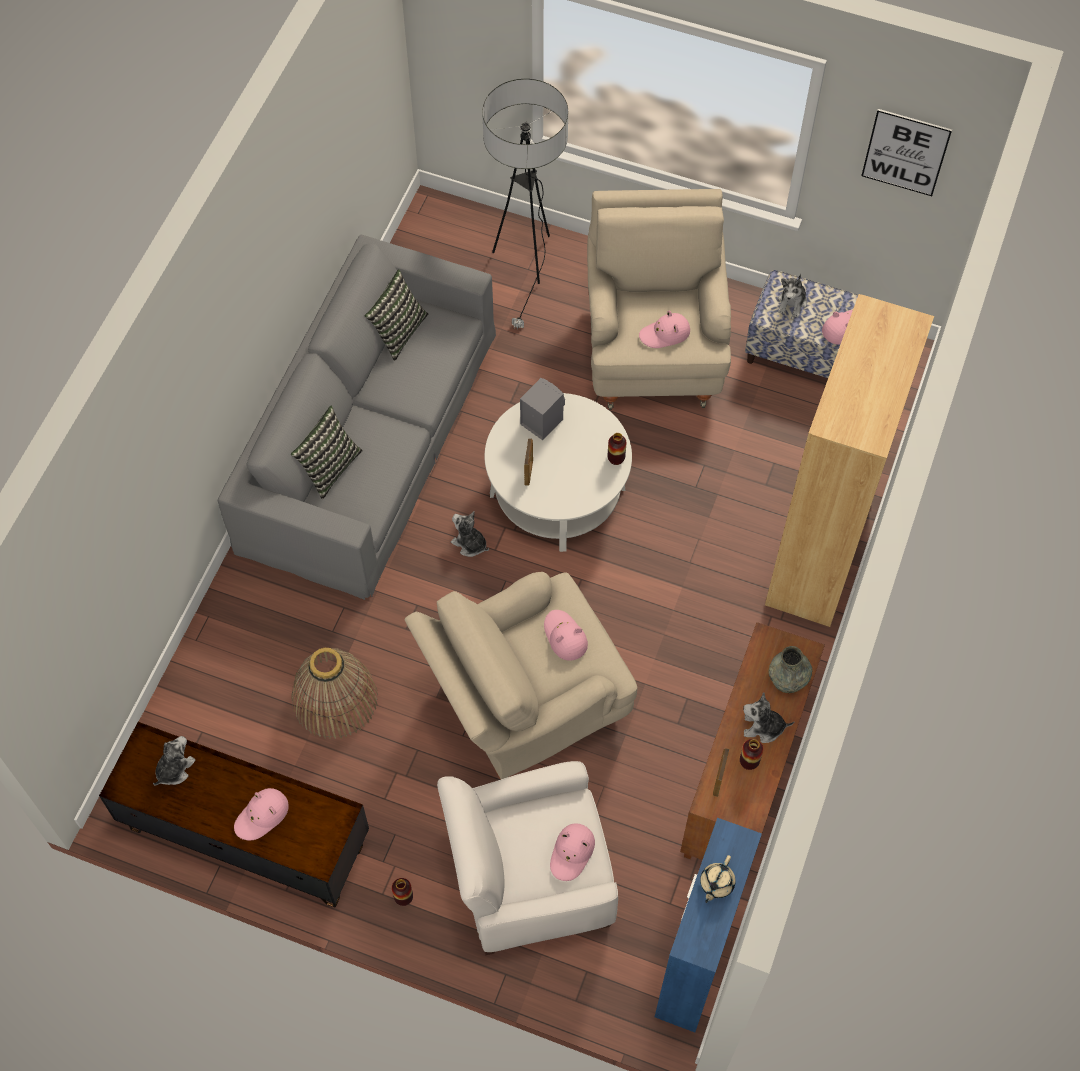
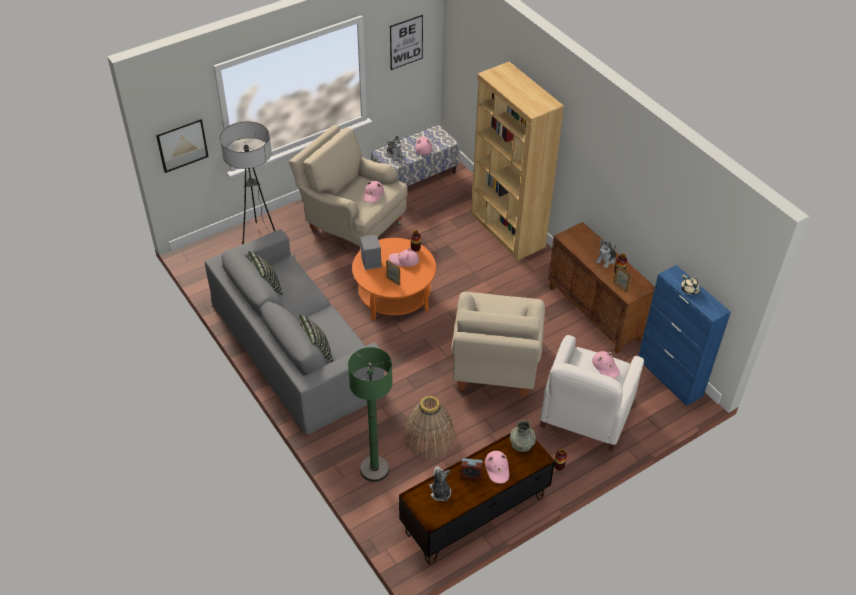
camera: 55 degrees left, 15 degrees down
(229, 788) = (471, 474): none -> alarm clock
(234, 668) = (374, 469): none -> green floor lamp
(459, 57) = (182, 145): none -> picture
(469, 544) = (391, 340): plush toy -> none
(557, 491) = (394, 295): white coffee table -> orange coffee table
(565, 637) = (497, 308): pink hat -> pink hat (404, 260)
(788, 677) = (588, 240): grey vase -> grey vase (522, 443)

